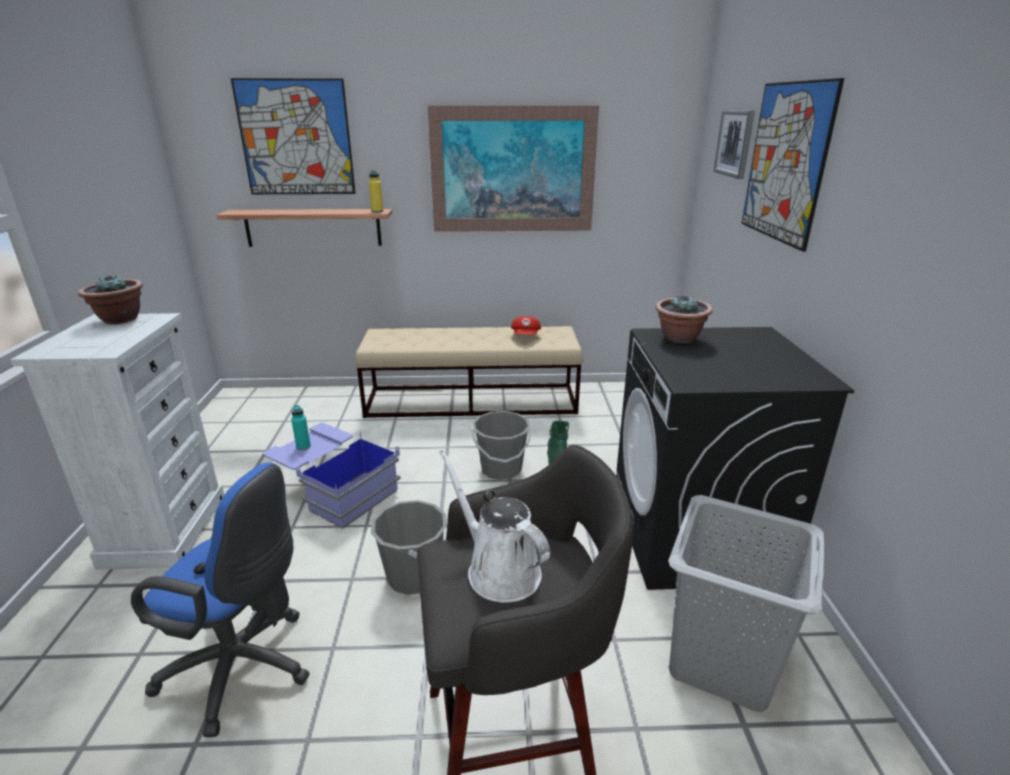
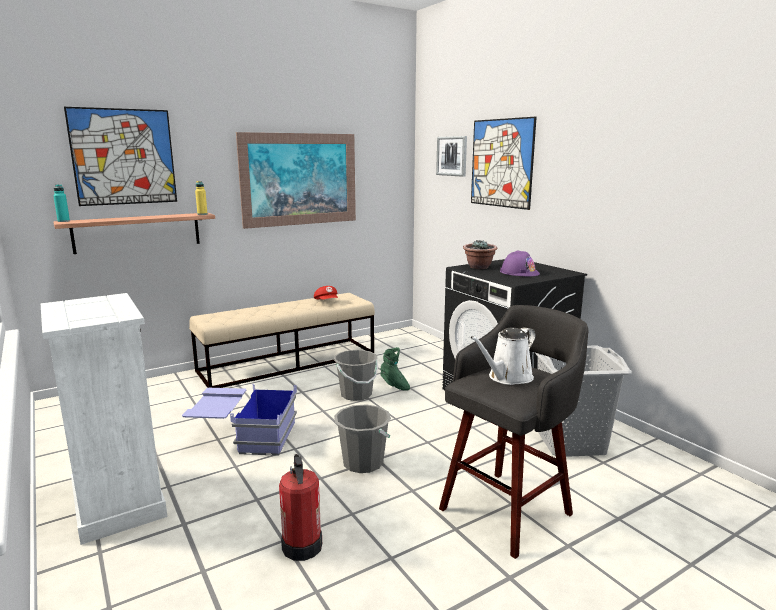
camera: 30 degrees left, 10 degrees down
(120, 319) = (80, 302): potted plant -> none
(245, 669) = (302, 545): blue office chair -> fire extinguisher
(303, 447) = (211, 405): turquoise bottle -> turquoise bottle (63, 221)
(498, 570) = (507, 378): white watering can -> white watering can turned 60 degrees counterclockwise
(728, 362) = (519, 272): none -> purple hard hat

